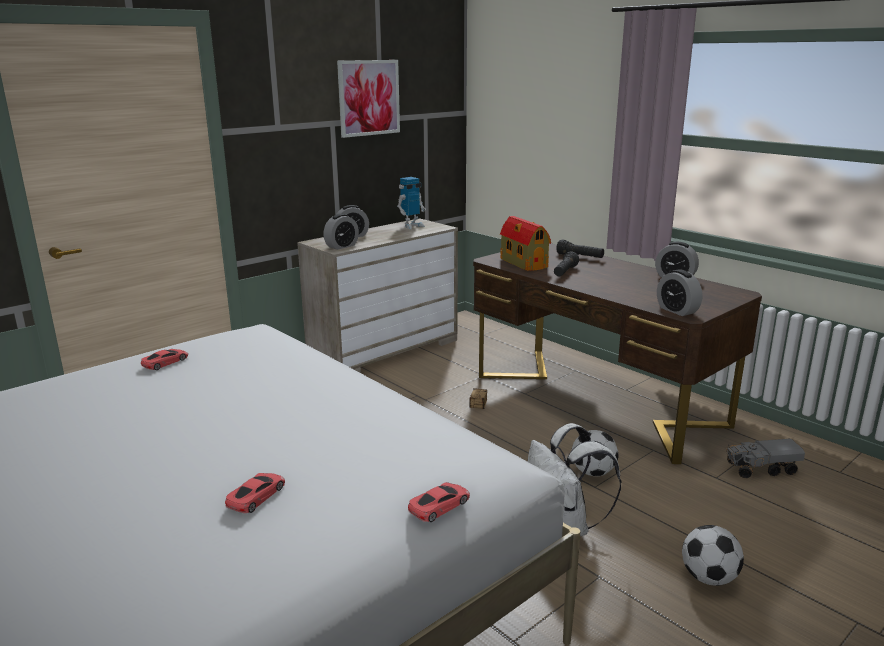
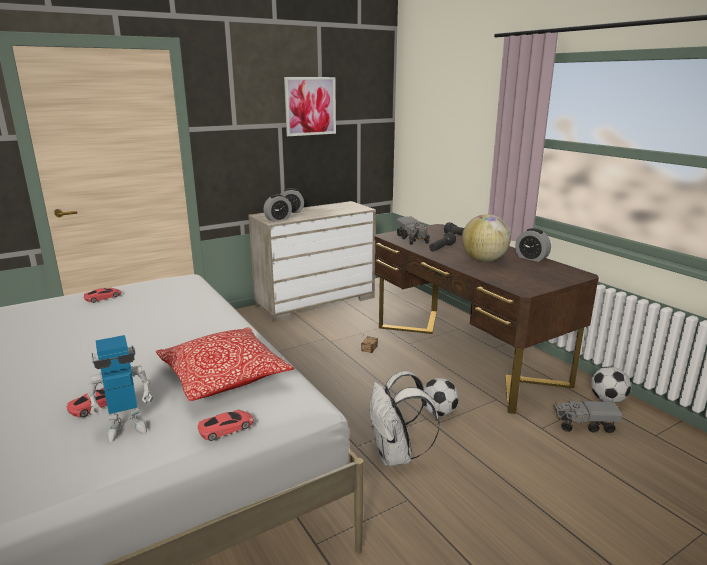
camera: 10 degrees right, 0 degrees up
(396, 447) = (224, 377): none -> pillow
(412, 226) = (341, 206): toy robot -> toy robot (126, 427)
(523, 263) = (412, 239): toy house -> toy truck
(623, 283) = (484, 260): none -> globe
(677, 310) = (515, 285): alarm clock -> none
(708, 578) = (500, 513): football -> football (607, 400)

